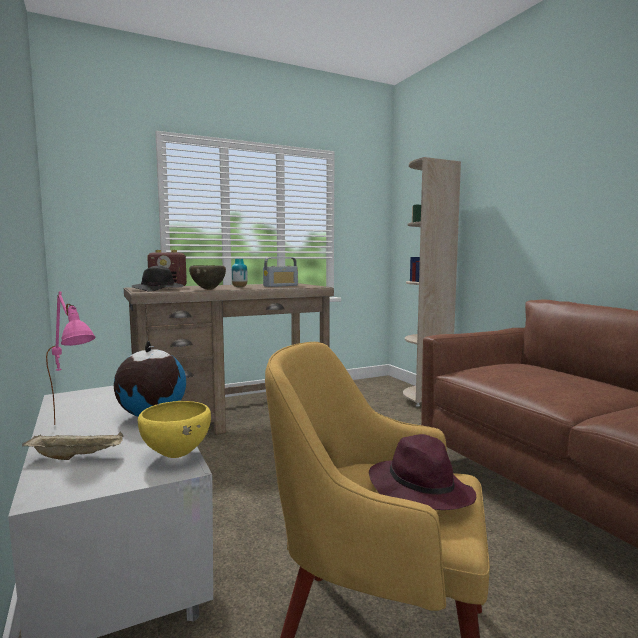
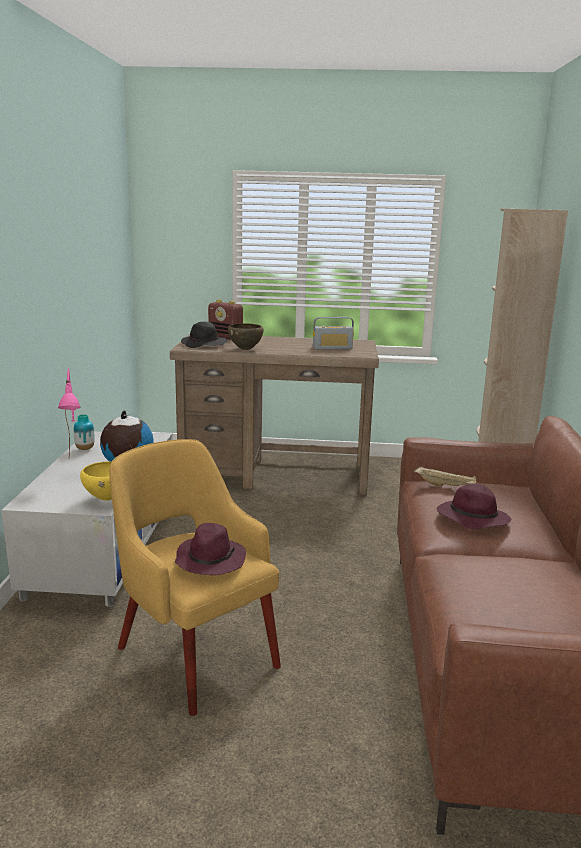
camera: 30 degrees right, 10 degrees up
(77, 456) = (58, 485): beige tray -> beige tray (445, 486)
(239, 287) = (285, 347): vase -> vase (85, 449)
(561, 384) = (471, 518): none -> purple hat

